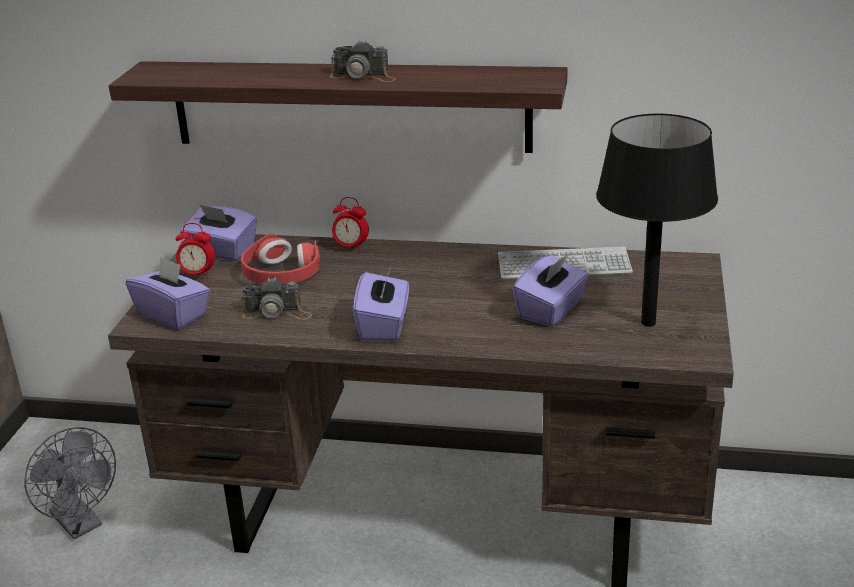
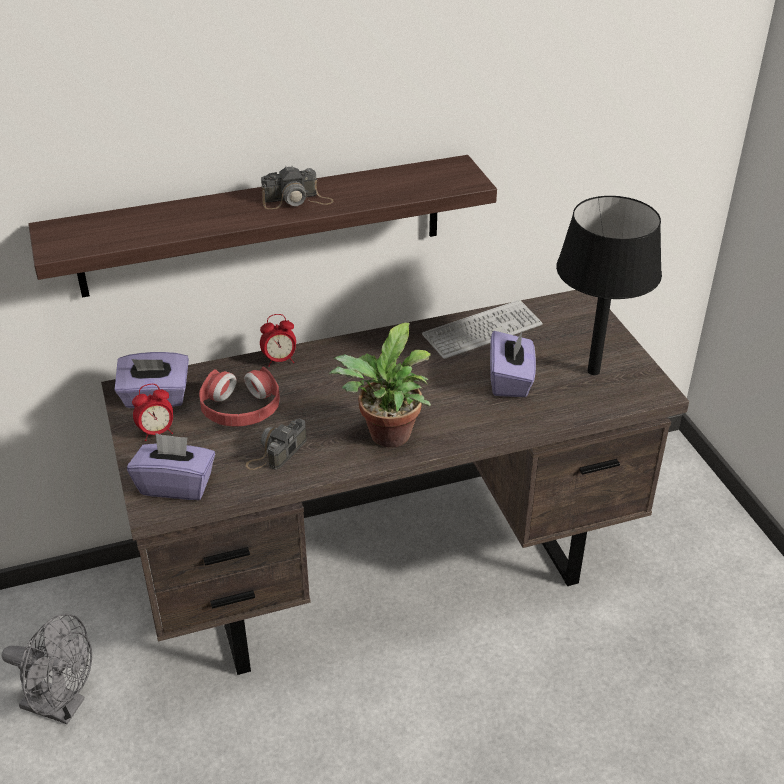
camera: 30 degrees left, 10 degrees up
(277, 312) = (277, 452): camera -> camera turned 150 degrees clockwise
(384, 326) = (387, 438): purple tissue box -> potted plant

